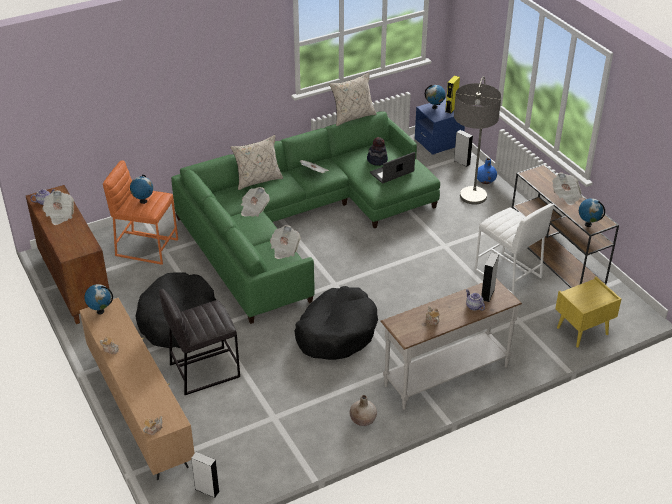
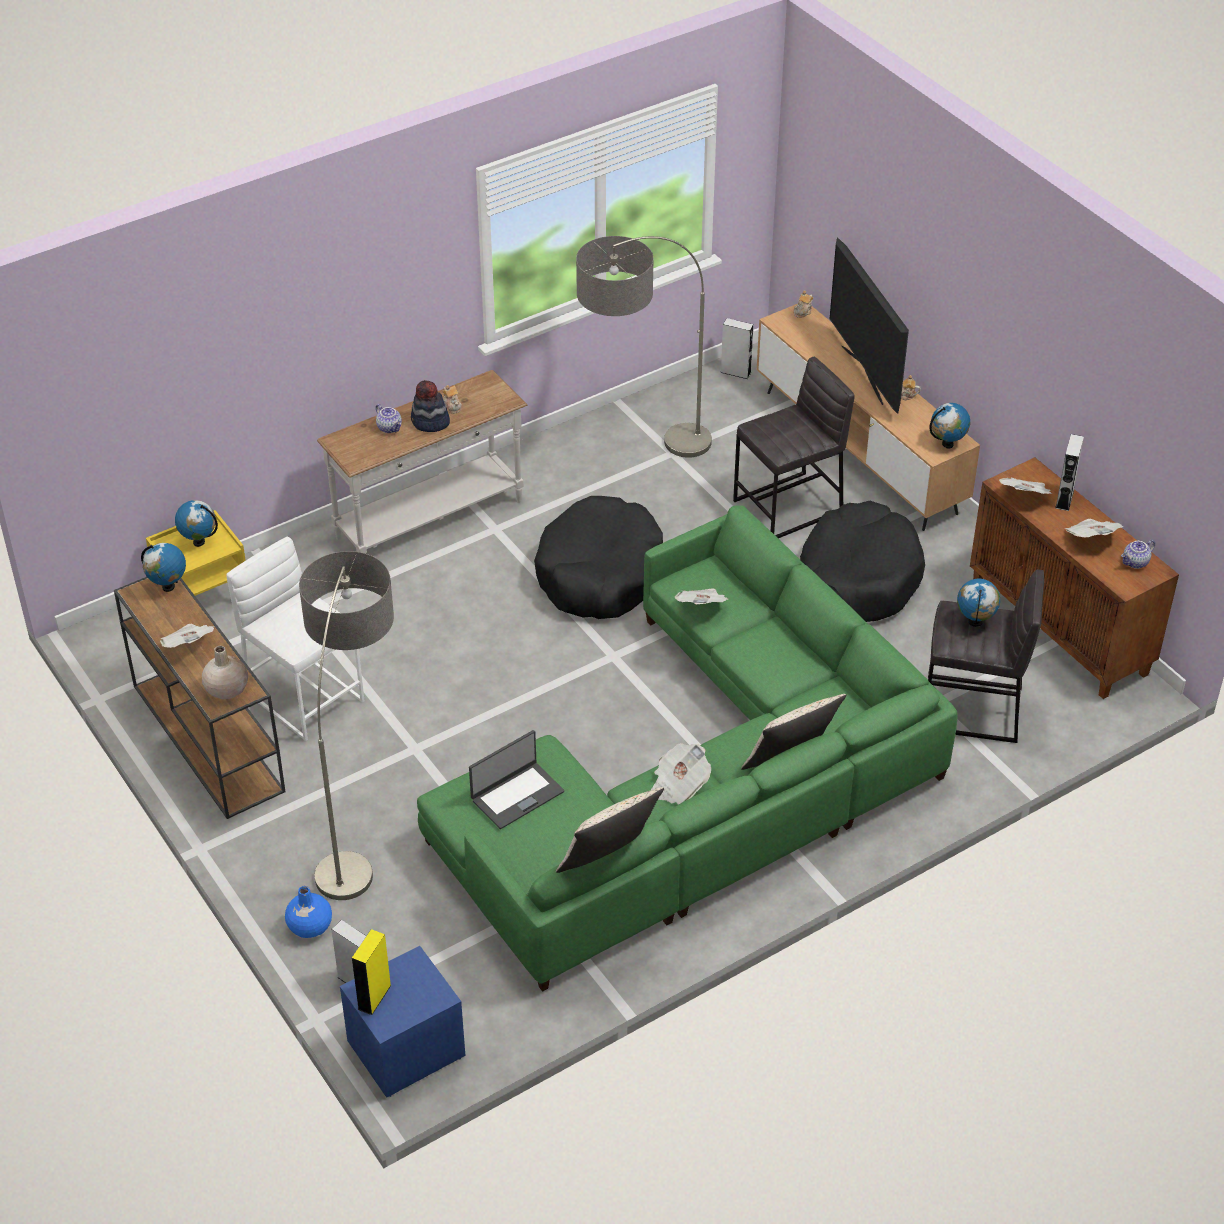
camera: 175 degrees right, 5 degrees up
(131, 368) = (863, 374): none -> television
(146, 247) = (972, 710): orange stool -> grey stool
(254, 209) = (778, 688): newspaper -> newspaper (1025, 496)
(299, 412) = (639, 461): none -> floor lamp
(363, 420) = (549, 457): beige vase -> beige vase (226, 689)
(377, 160) = (549, 828): hat -> hat (430, 422)
(434, 107) = (415, 1000): globe -> globe (199, 542)
(487, 294) = (366, 447): grey speaker -> grey speaker (1064, 499)

